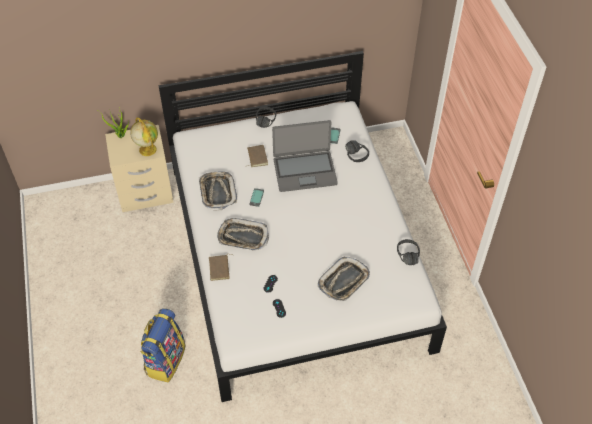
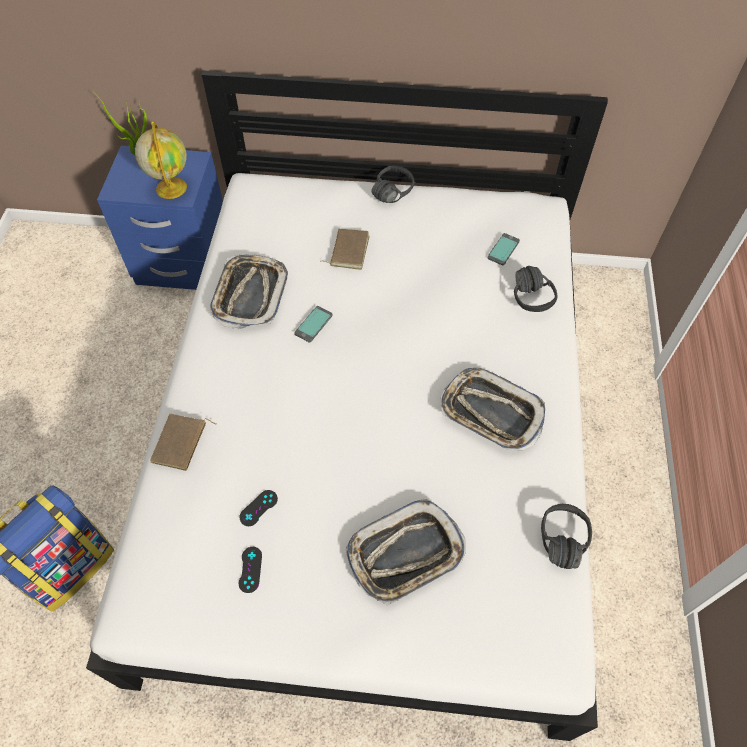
camera: 20 degrees right, 5 degrees up
(145, 192) = (184, 263): beige nightstand -> blue nightstand
(243, 237) = (252, 393): tray -> tray (491, 413)
(304, 171) = (422, 300): laptop -> none

